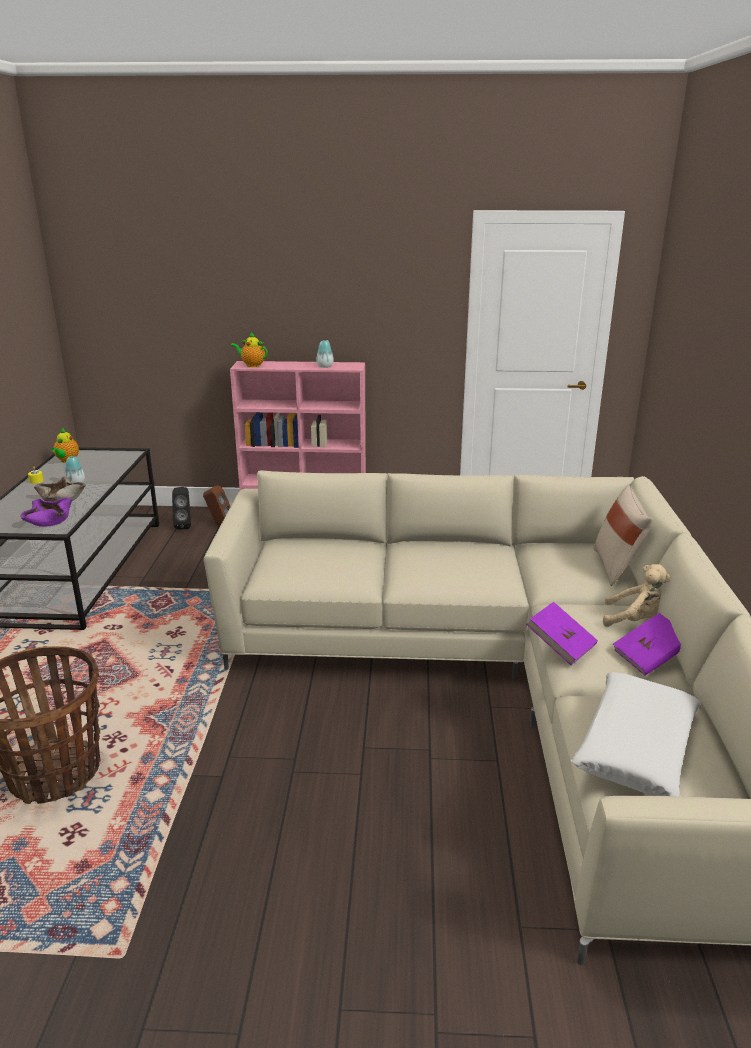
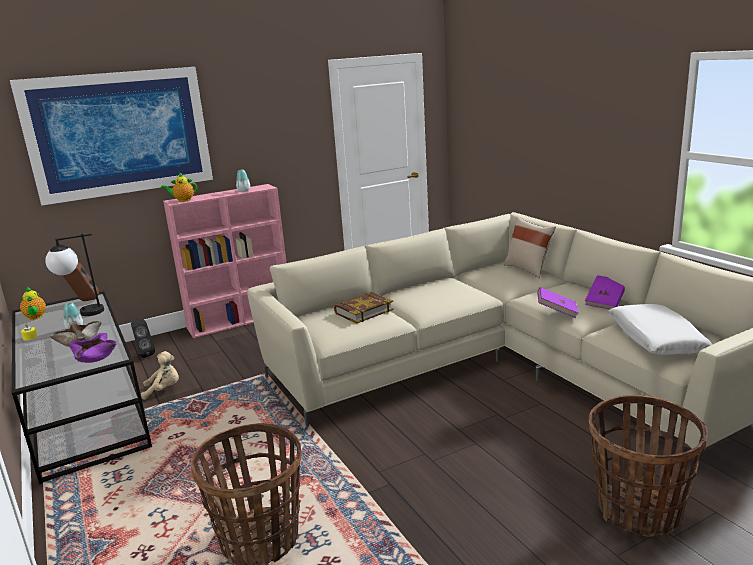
camera: 30 degrees left, 5 degrees down
(102, 468) = (82, 313): none -> table lamp
(199, 277) = (119, 133): none -> picture
(219, 525) = (175, 345): brown speaker -> brown speaker (84, 301)
(344, 557) = (363, 311): none -> book
(437, 970) = (638, 511): none -> basket
(635, 620) = (574, 289): beige plush toy -> beige plush toy (164, 390)

